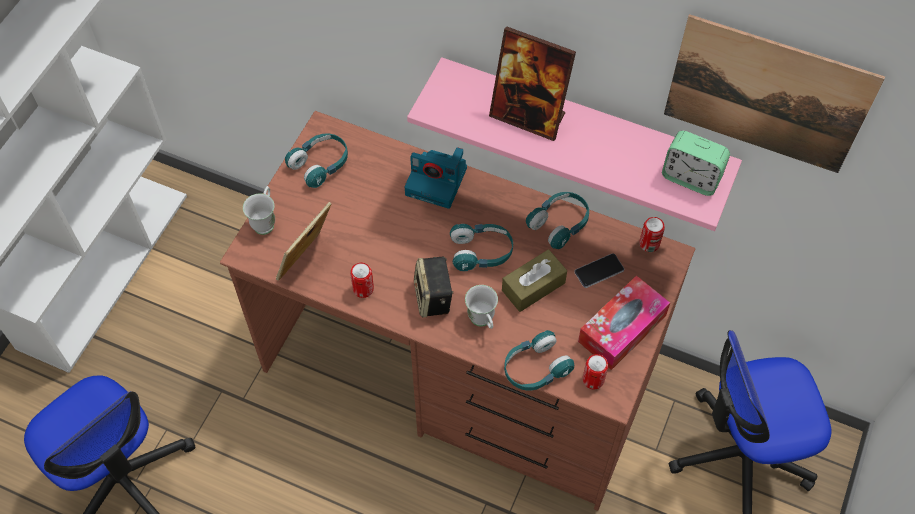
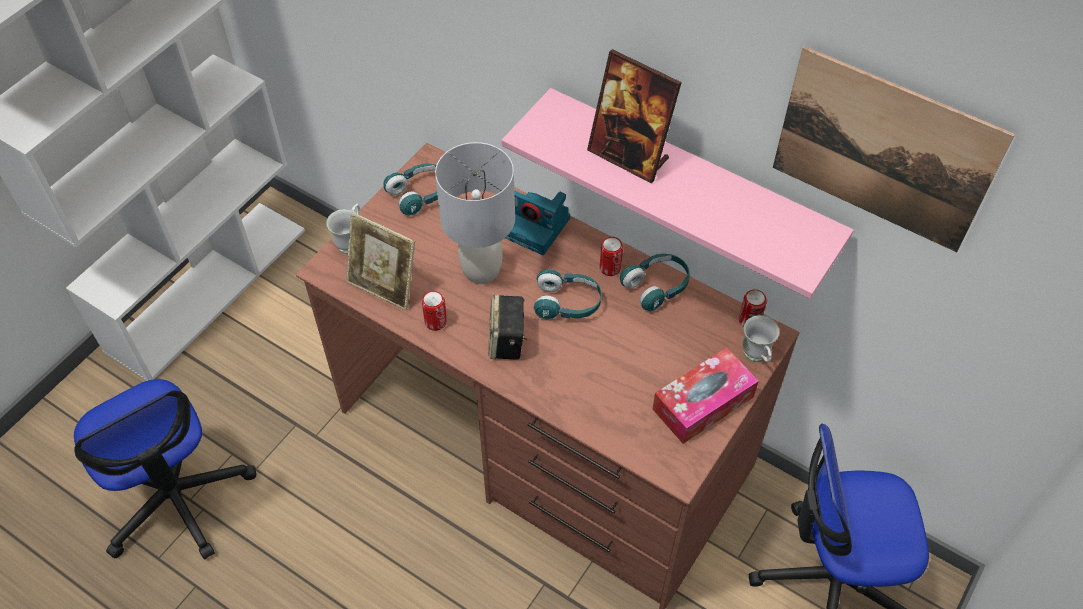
camera: 10 degrees right, 5 degrees down
(307, 262) = (384, 287): picture frame -> picture frame turned 105 degrees counterclockwise
(394, 231) = (481, 269): none -> grey table lamp
(483, 322) = (554, 373): white mug -> white mug (757, 358)
(533, 286) = (615, 345): brown tissue box -> none
(535, 368) = (600, 429): turquoise headphones -> none
(593, 380) = (661, 451): can -> can (610, 268)
(599, 271) = (689, 340): phone -> none
(691, 178) = (793, 240): alarm clock -> none

